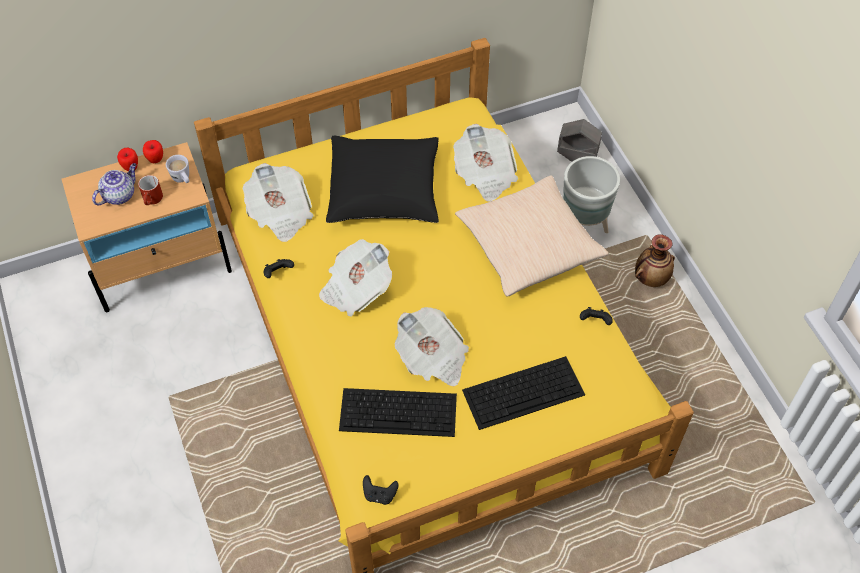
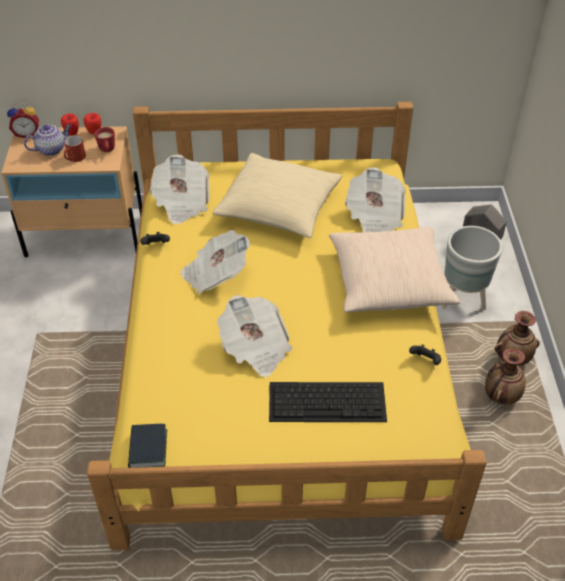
camera: 20 degrees right, 10 degrees down
(80, 182) = (27, 134): none -> alarm clock
(182, 179) = (107, 150): white mug -> red mug
(379, 495) = (148, 449): black game controller -> book
(384, 190) = (279, 207): black pillow -> beige pillow
(399, 412) = (202, 384): keyboard -> none
(653, 321) = (500, 396): none -> vase

